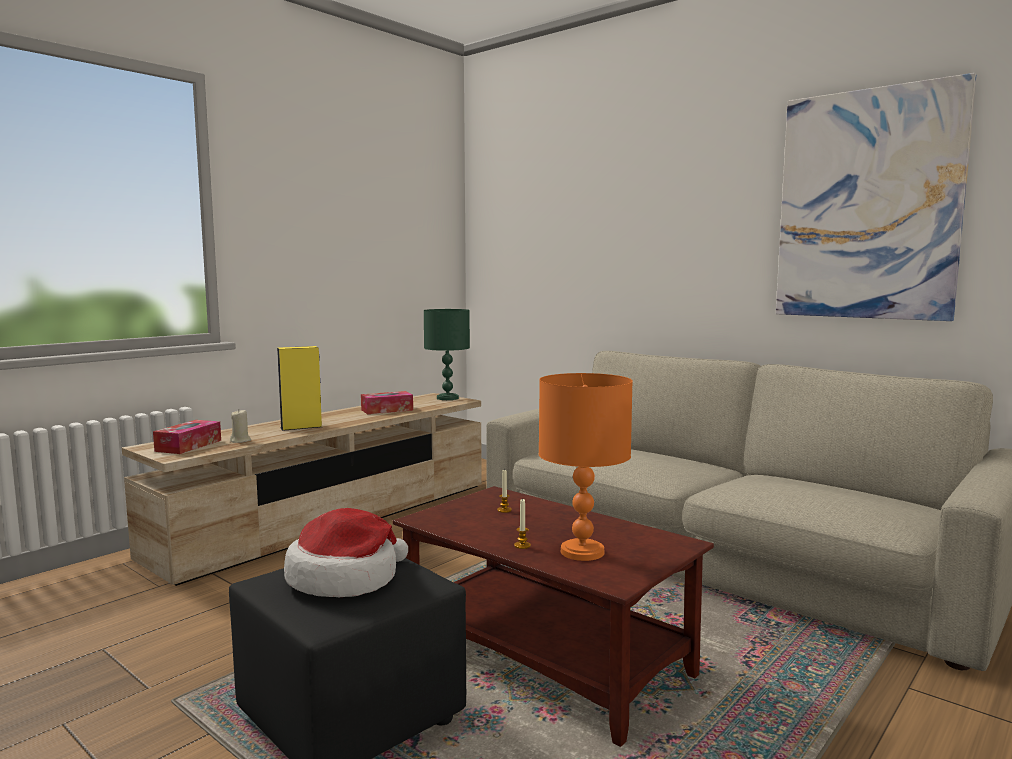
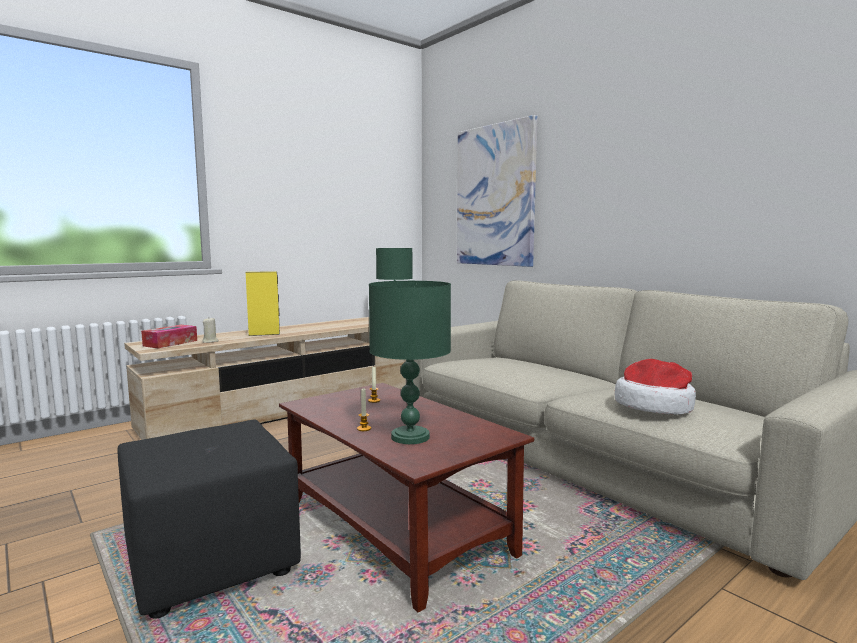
camera: 10 degrees right, 0 degrees up
(345, 578) = (205, 445): hat -> hat (654, 406)
(387, 410) = (340, 325): tissue box -> none
(583, 552) = (411, 437): orange table lamp -> green table lamp
(867, 205) = (737, 145): picture -> picture (495, 196)

